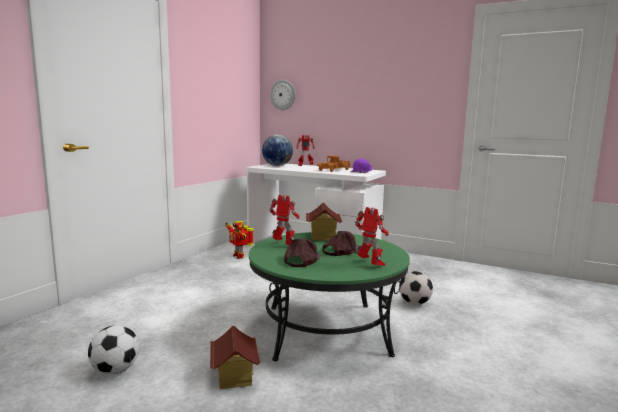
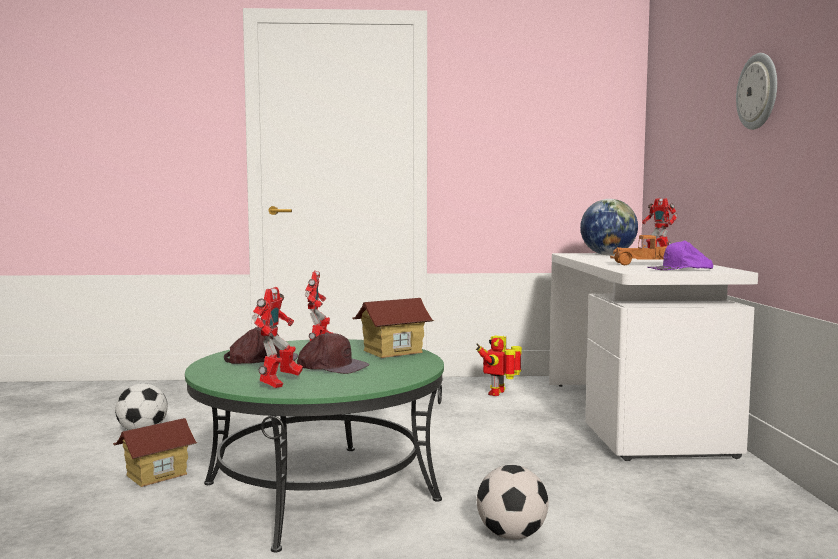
camera: 60 degrees right, 5 degrees down
(283, 95) = (662, 127): wall clock -> wall clock (758, 91)

